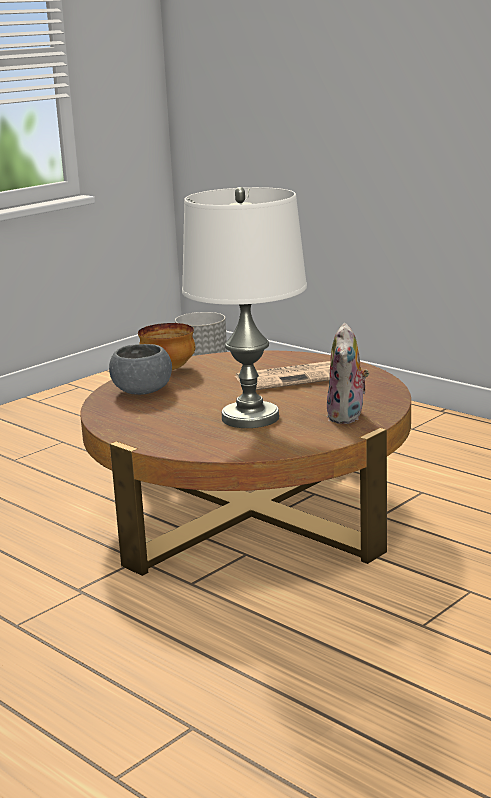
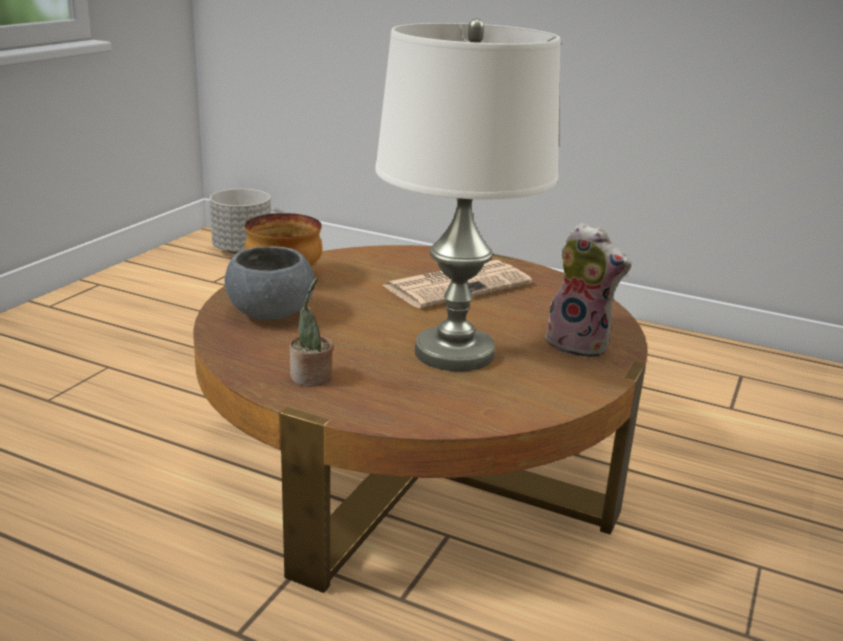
camera: 20 degrees left, 5 degrees up
(142, 427) = (311, 378): none -> potted plant
(348, 416) = (580, 344): plush toy -> plush toy turned 45 degrees counterclockwise

